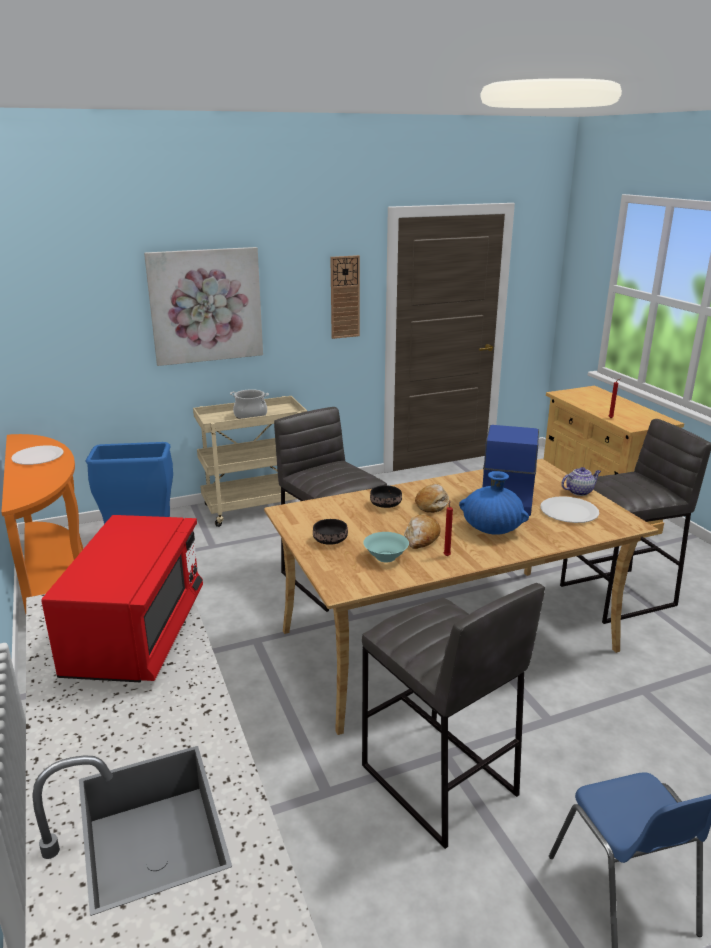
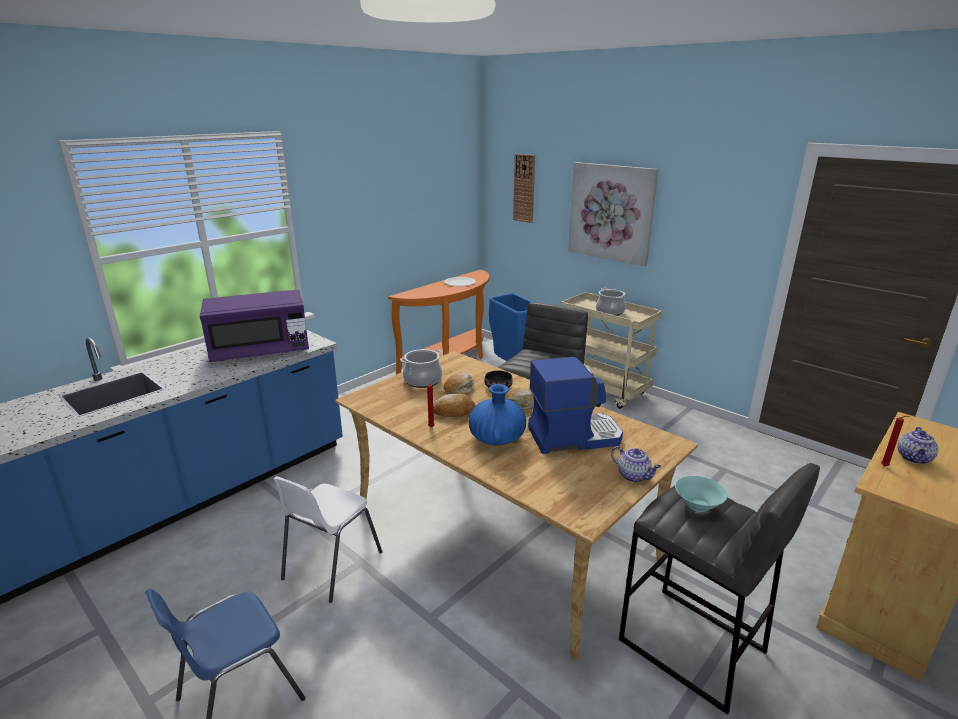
camera: 65 degrees right, 0 degrees up
(137, 634) = (260, 351): red microwave -> purple microwave
(329, 540) = (422, 380): black bowl -> cooking pot
(345, 297) = (736, 232): wall clock -> wall clock (524, 188)
(373, 525) = (459, 390): none -> bread
(385, 557) = (411, 404): turquoise bowl -> turquoise bowl (697, 505)
(438, 781) = (331, 565): grey stool -> white chair
(569, 511) = (575, 475): white plate -> none
(605, 409) = (914, 459): none -> teapot

